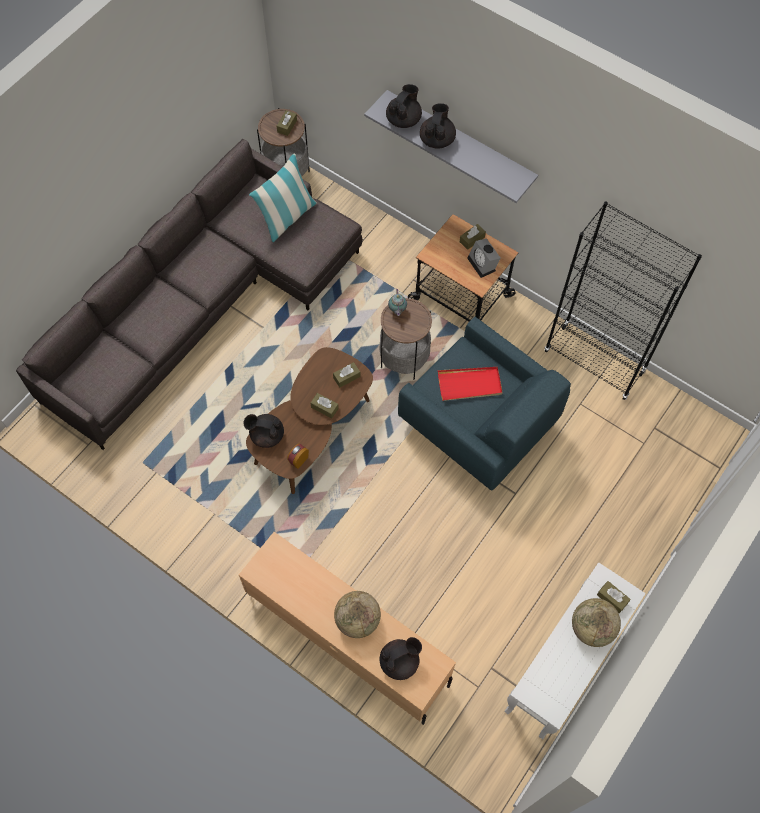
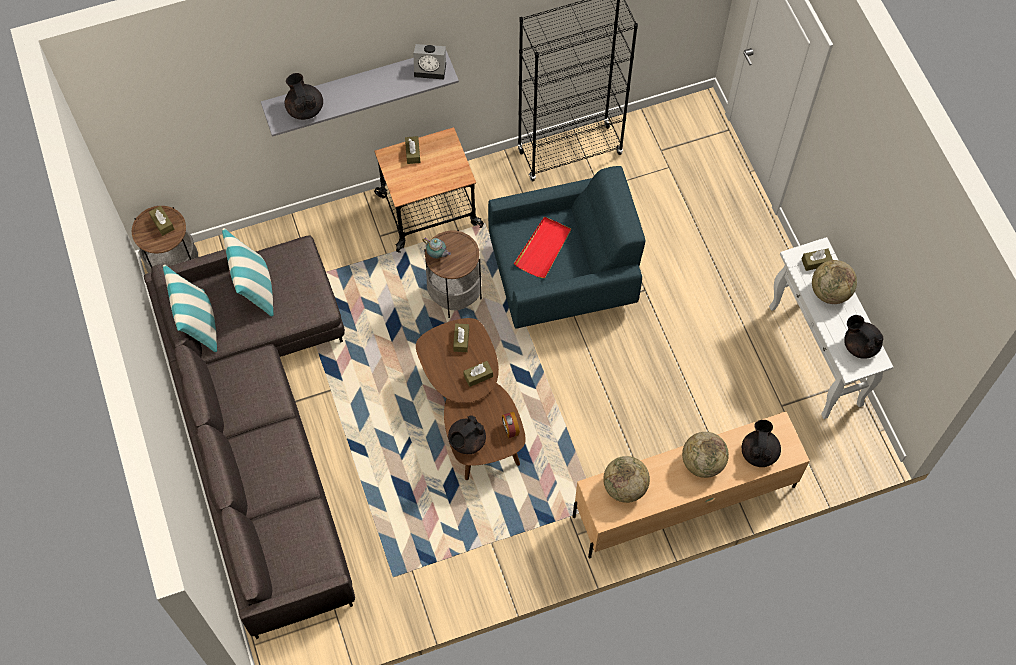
camera: 55 degrees left, 0 degrees up
(234, 203) = (198, 324): none -> pillow
(293, 571) = (625, 487): none -> globe
(437, 139) = (347, 97): black teapot -> black teapot (860, 345)
(483, 264) = (445, 160): alarm clock -> alarm clock (431, 68)

